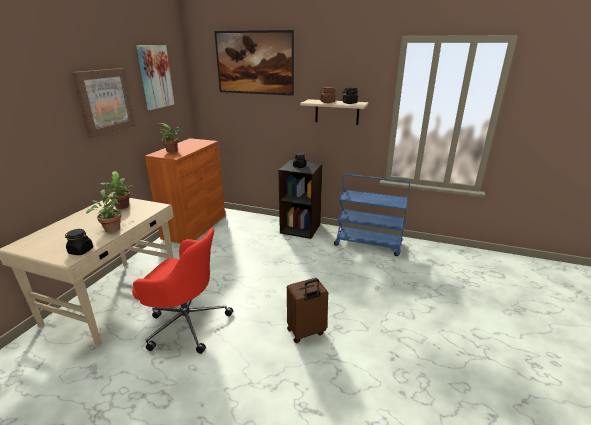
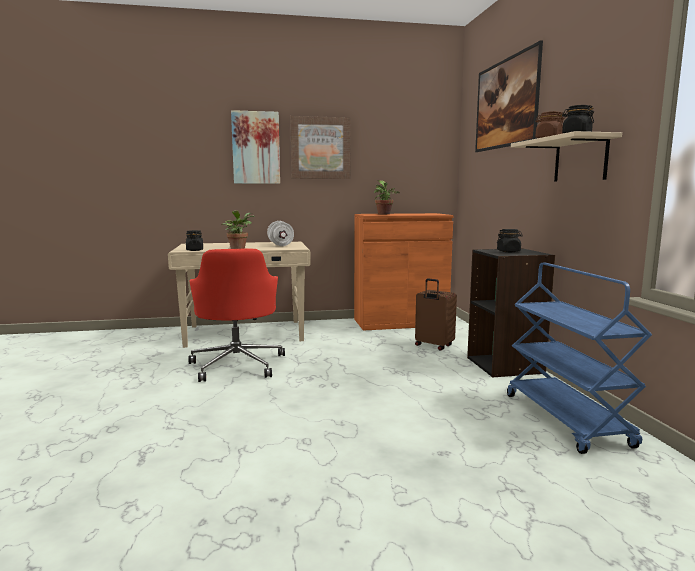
camera: 60 degrees right, 15 degrees down
(122, 207) = (280, 245): potted plant -> white dumbbell
(155, 77) = (397, 132): picture -> picture (256, 148)
(306, 332) = (275, 423): brown suitcase -> brown suitcase (433, 346)

